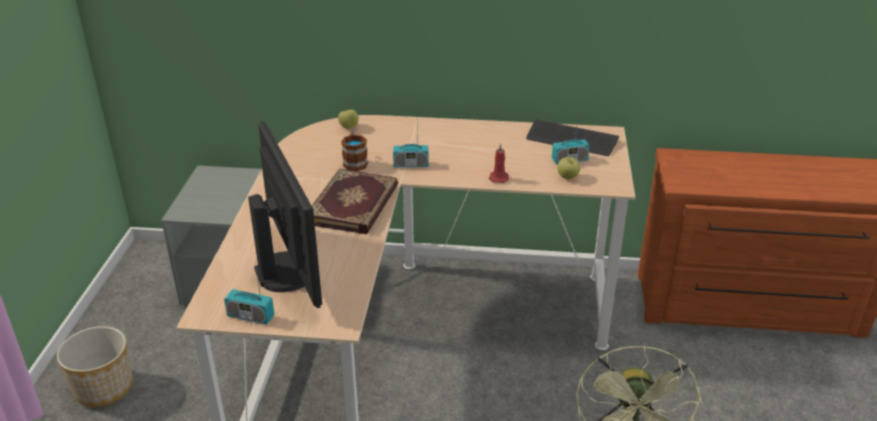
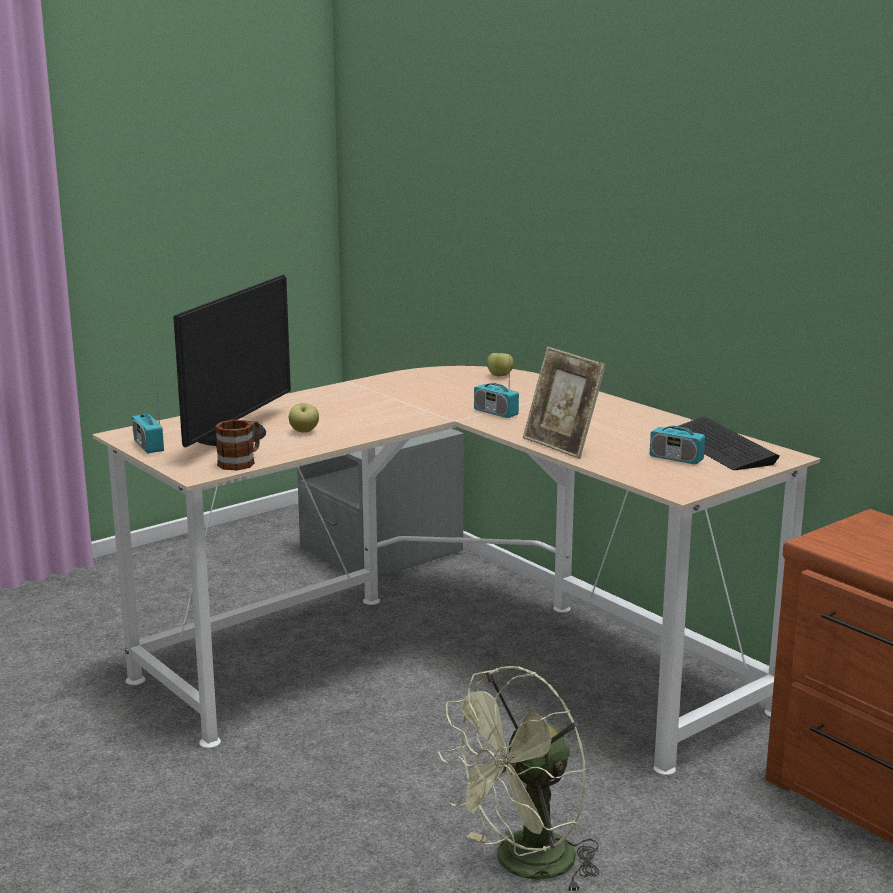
camera: 45 degrees right, 15 degrees down
(103, 388) = (158, 575): planter -> none
(354, 162) = (448, 396): mug -> mug (241, 462)
(355, 205) = (379, 419): book -> none
(499, 177) = (562, 446): red candle -> picture frame
(567, 177) = (639, 468): apple -> apple (304, 432)

